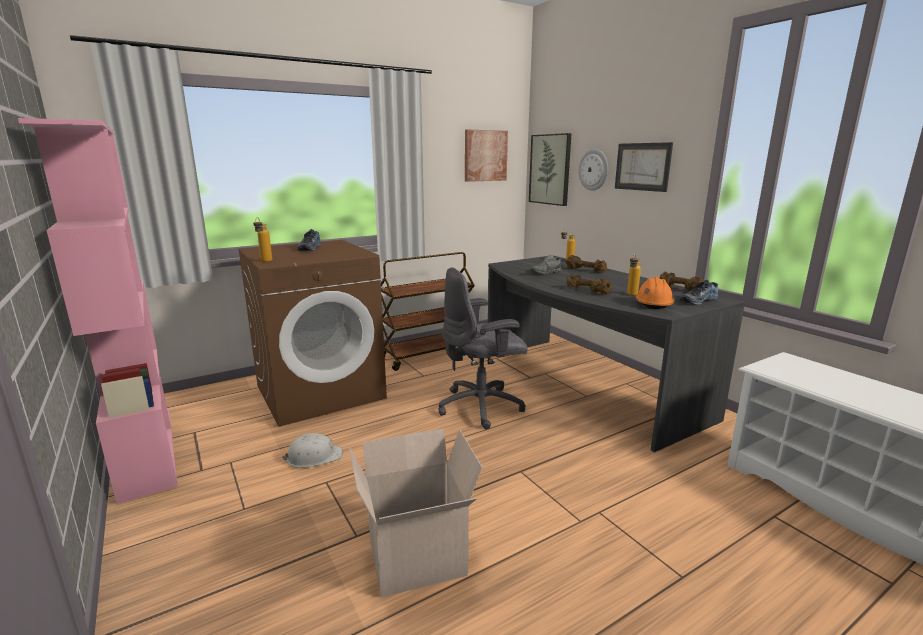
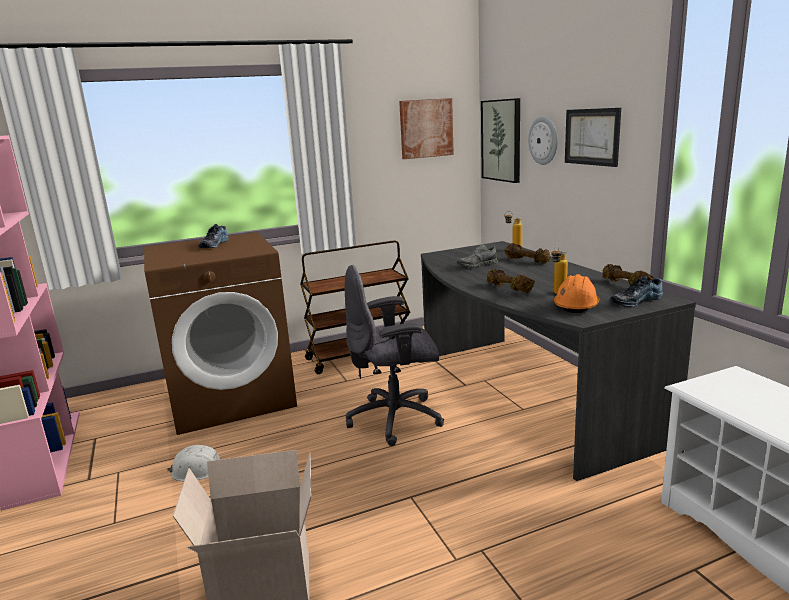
camera: 10 degrees right, 0 degrees up
(264, 261) = (156, 263): bottle -> none

